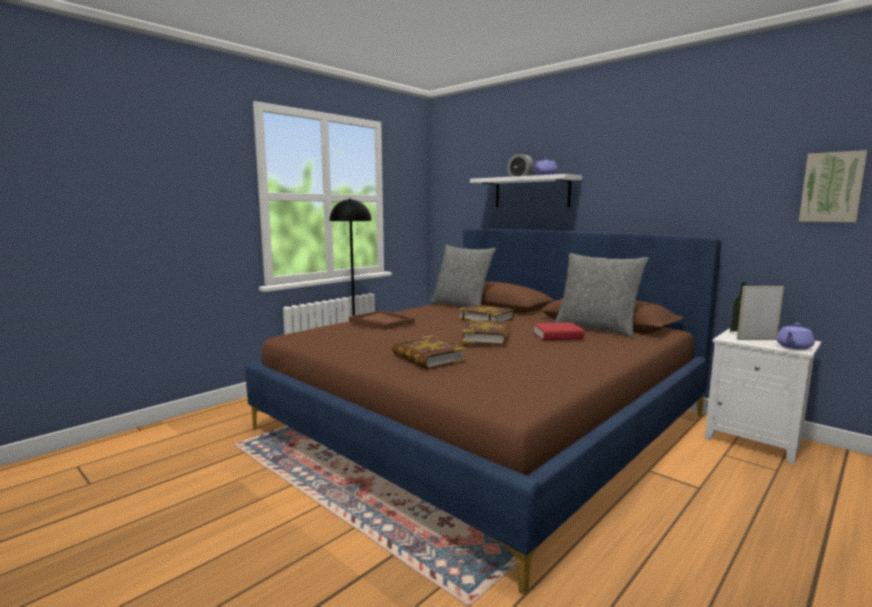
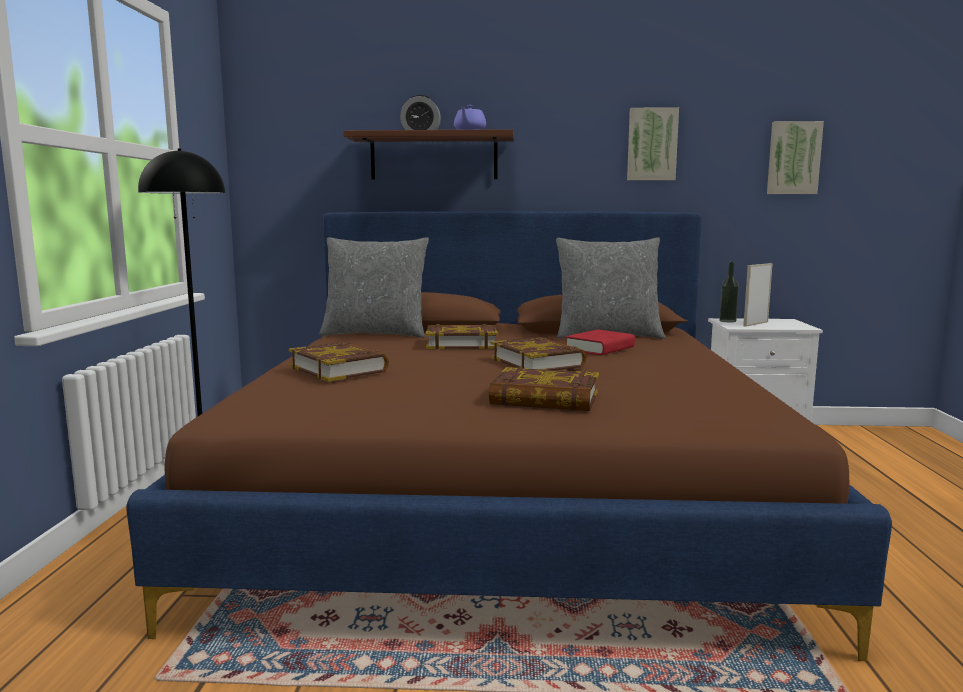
camera: 40 degrees left, 0 degrees up
(381, 322) = (338, 369): brown tray -> book
(531, 192) = (434, 157): white shelf -> brown shelf
(687, 179) = (652, 144): none -> picture
(793, 347) = (795, 326): purple teapot -> none

